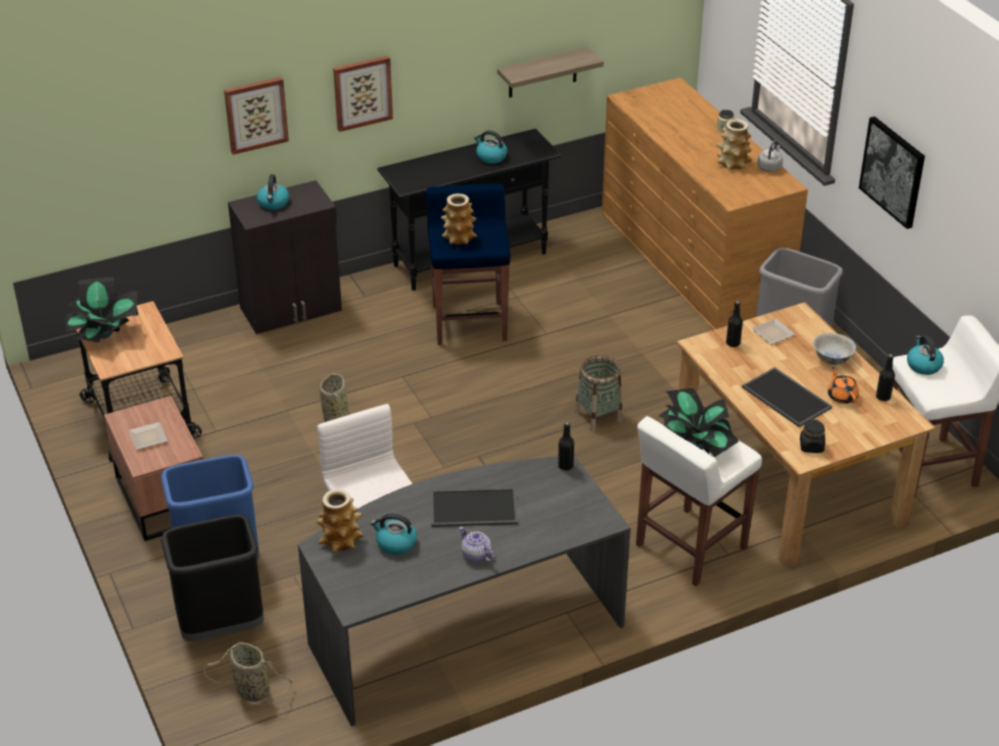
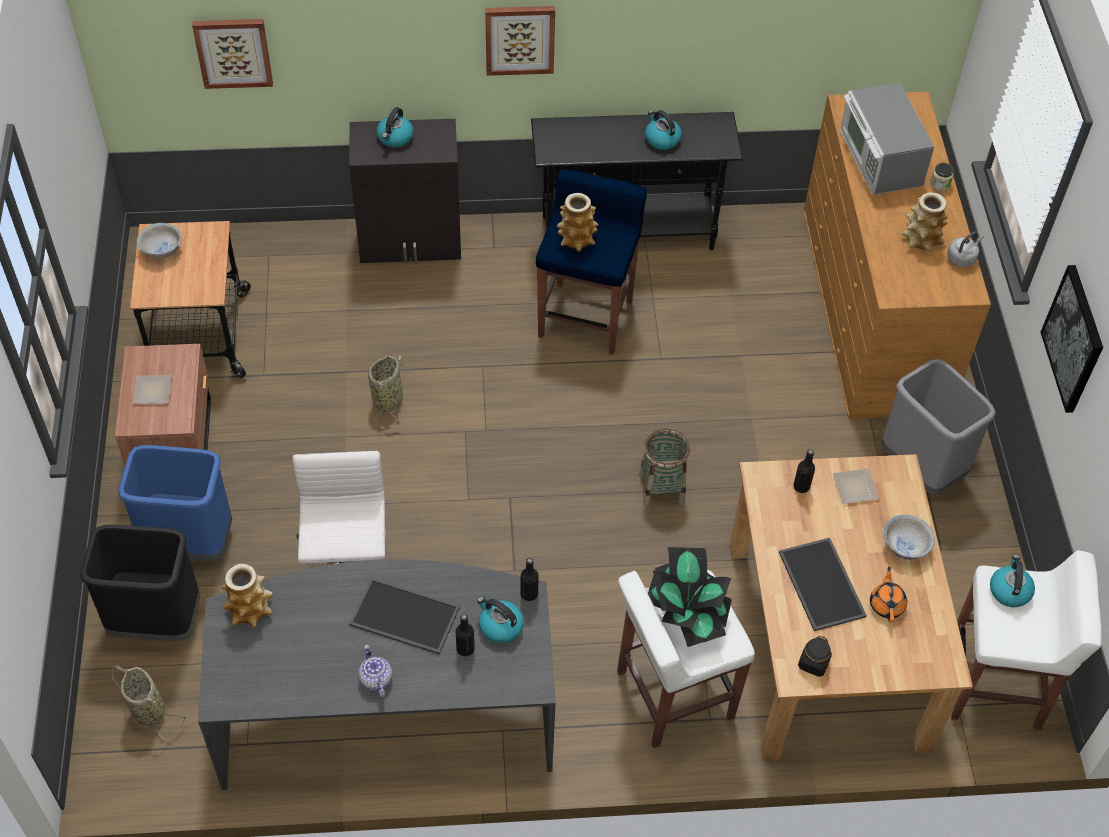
camera: 20 degrees right, 15 degrees up
(105, 334) = (162, 250): potted plant -> white bowl
(255, 114) = (388, 40): picture -> picture (233, 52)
(395, 543) = (302, 633): kettle -> kettle (500, 626)
(542, 73) = (750, 55): shelf -> none
(670, 123) = (879, 158): none -> microwave
(883, 397) = (934, 622): black bottle -> black bottle (465, 649)

